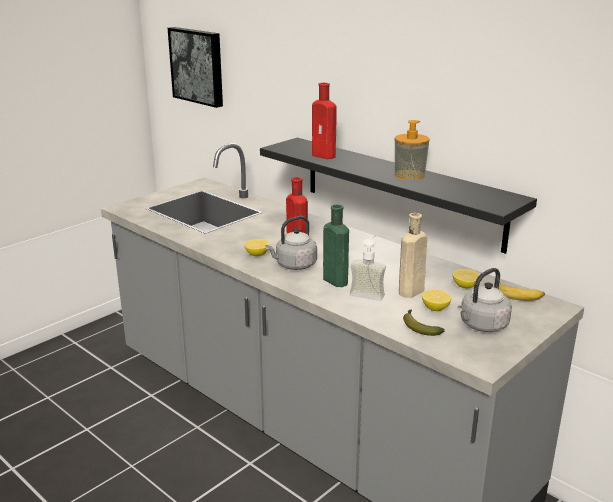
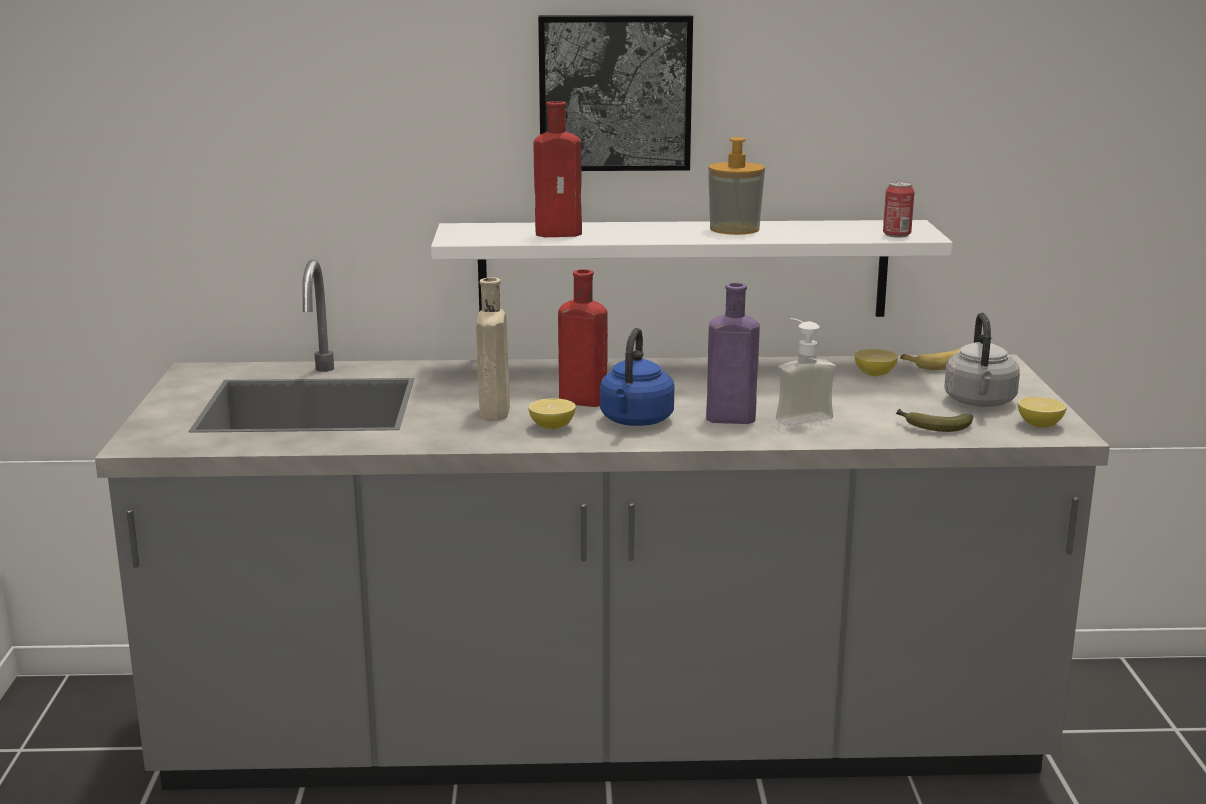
camera: 45 degrees left, 5 degrees down
(198, 66) = (138, 124): picture -> picture (614, 92)
(294, 265) = (635, 421): grey kettle -> blue kettle
(334, 280) = (727, 419): green bottle -> purple bottle
(400, 192) = (683, 269): black shelf -> white shelf
(412, 290) = (836, 397): beige bottle -> beige bottle (494, 410)
(435, 308) = (901, 404): lemon -> lemon (1039, 425)
(483, 202) = (896, 235): none -> can

